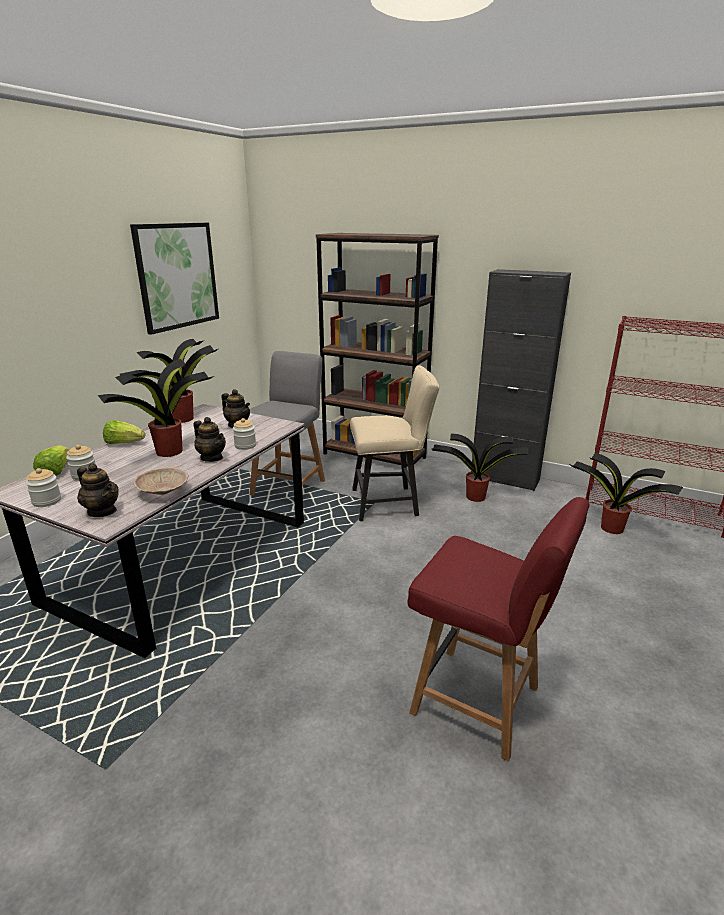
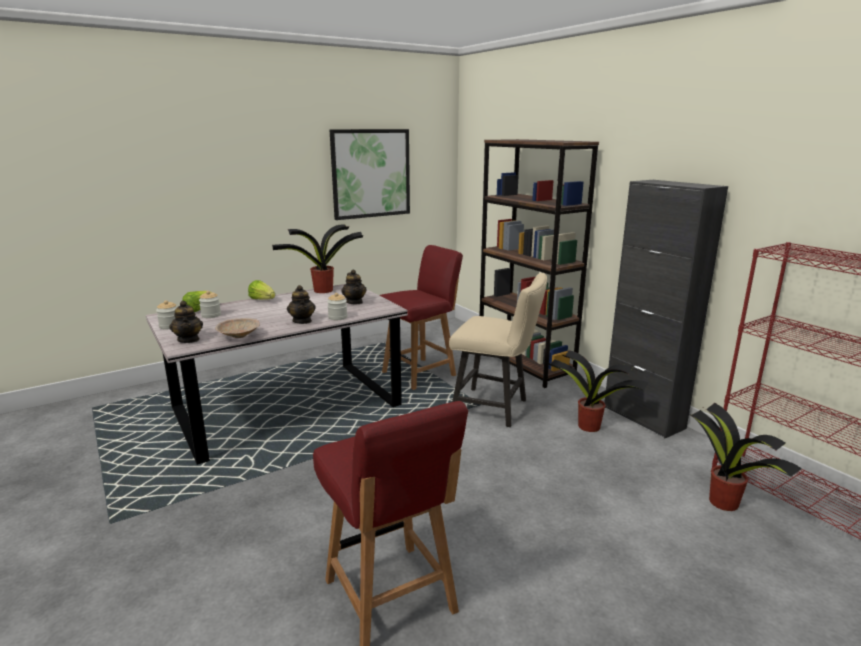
camera: 30 degrees right, 5 degrees down
(171, 451) = (283, 311): potted plant -> none
(289, 486) = (420, 373): grey chair -> red chair

